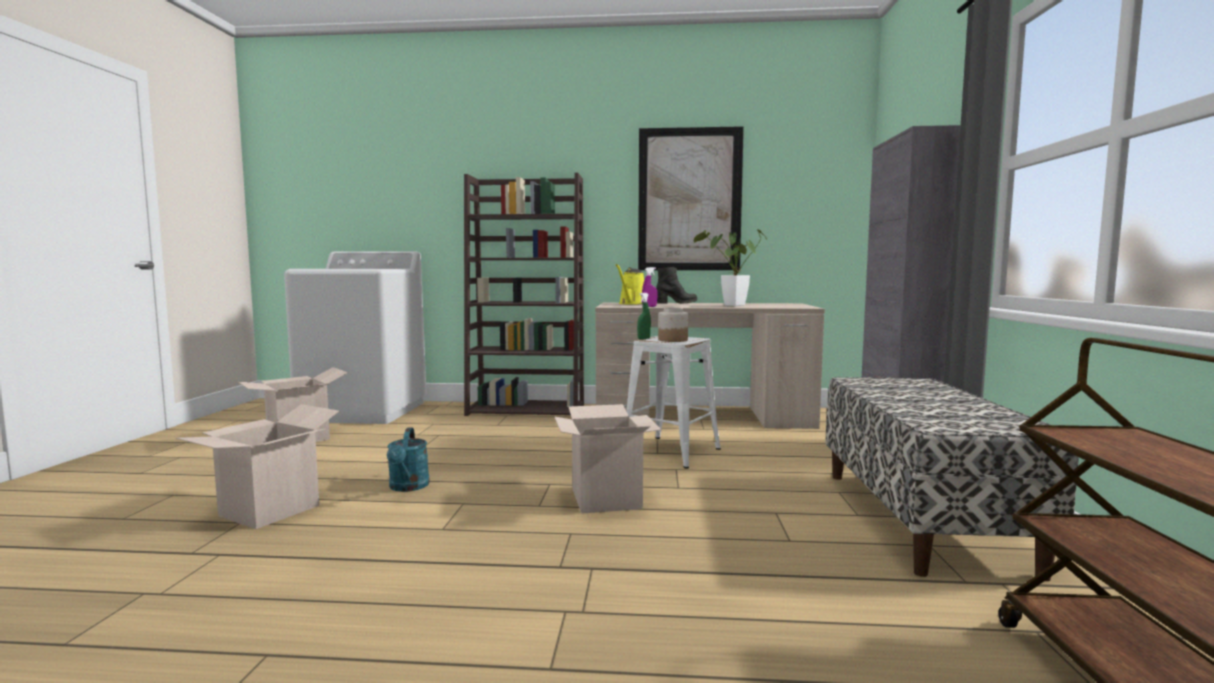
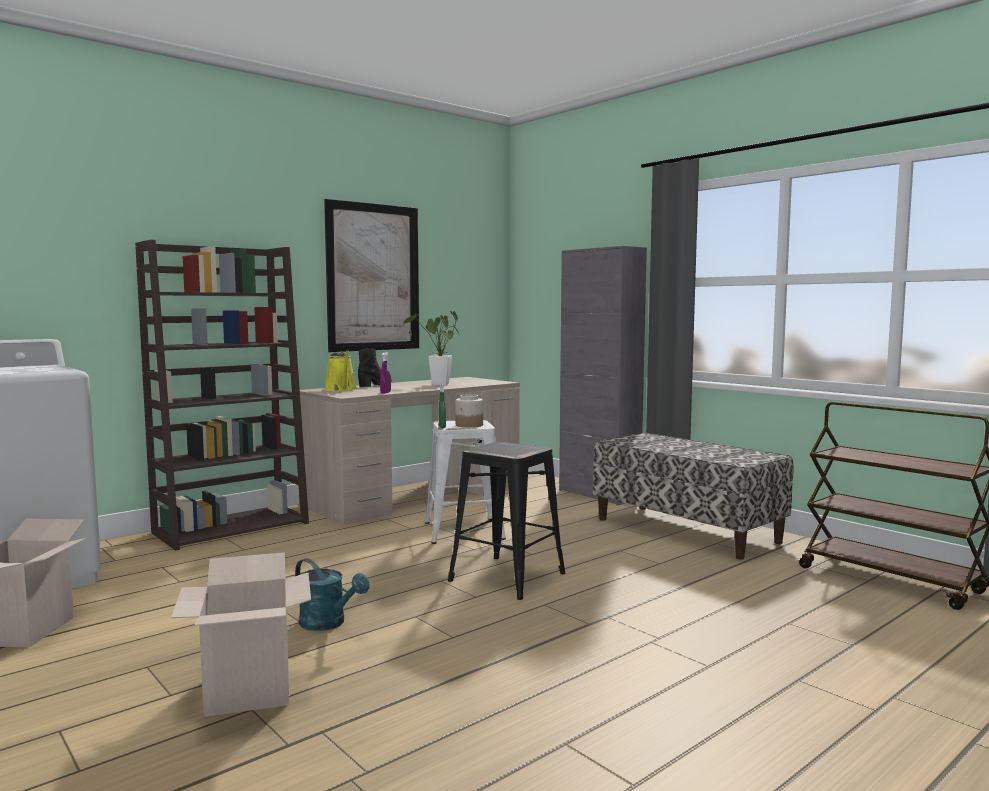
camera: 45 degrees left, 0 degrees up
(606, 499) = (508, 576): cardboard box -> black stool

